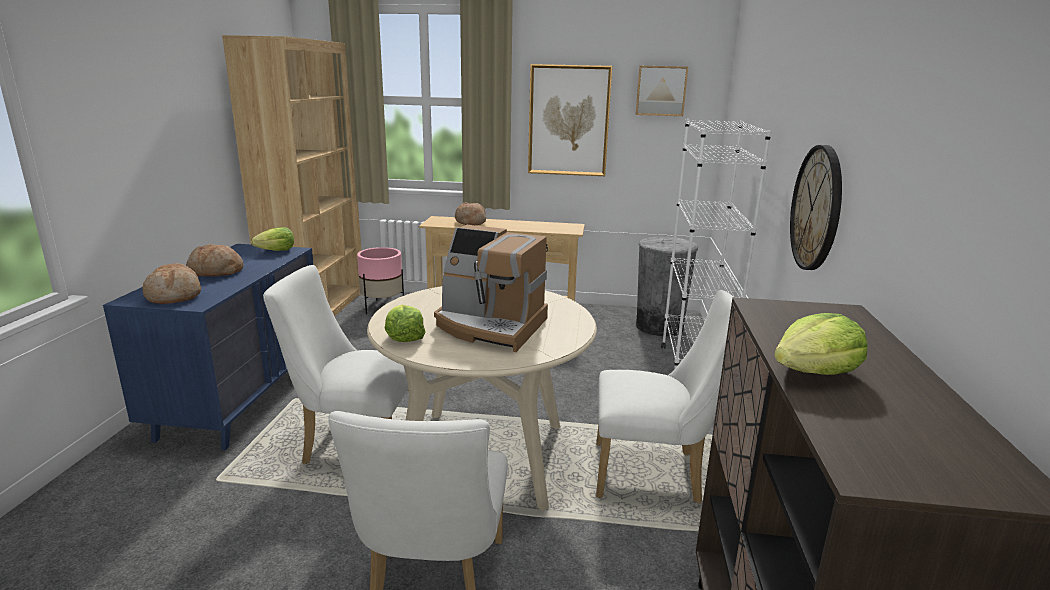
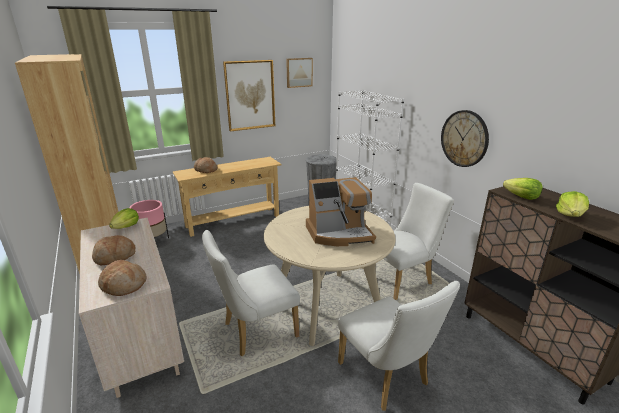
camera: 35 degrees left, 5 degrees up
(242, 397) = (140, 338): blue dresser -> beige dresser
(404, 337) = (312, 255): lettuce -> lettuce (521, 197)

